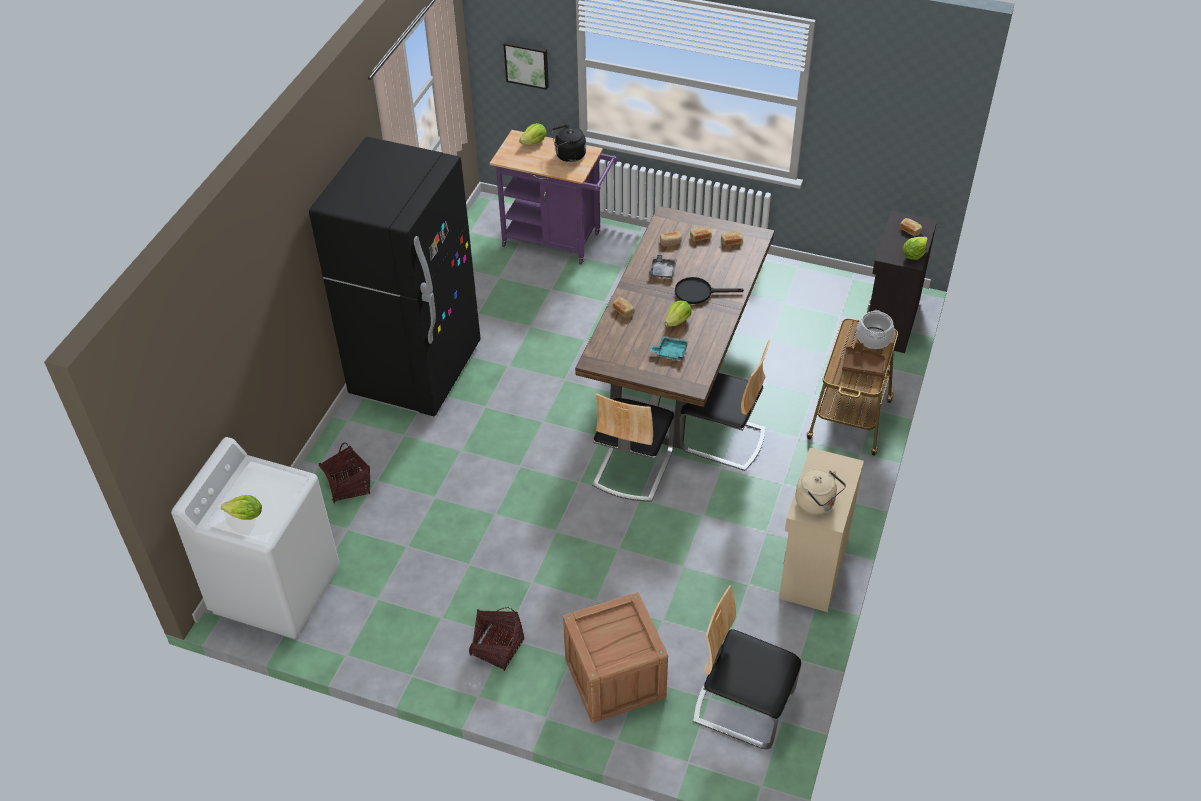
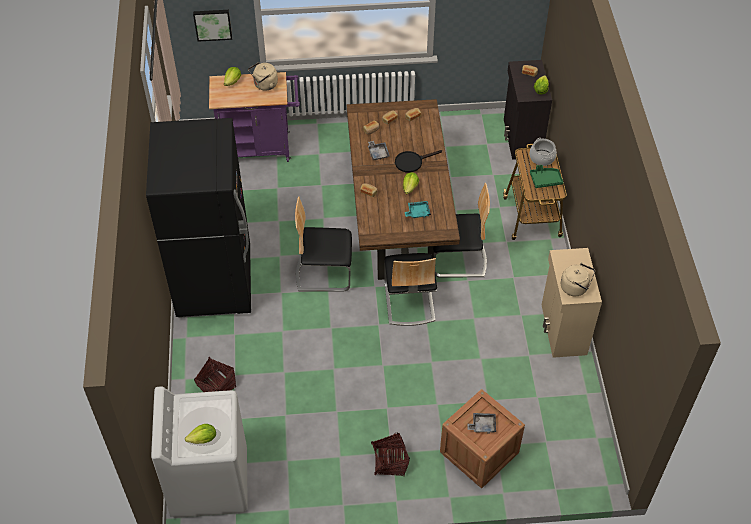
camera: 25 degrees left, 5 degrees up
(568, 156) = (264, 85): black kettle -> beige kettle
(613, 636) = (482, 425): none -> grey tray
(743, 706) = (569, 438): chair -> chair (324, 273)
(862, 366) = (545, 180): brown tray -> green tray

